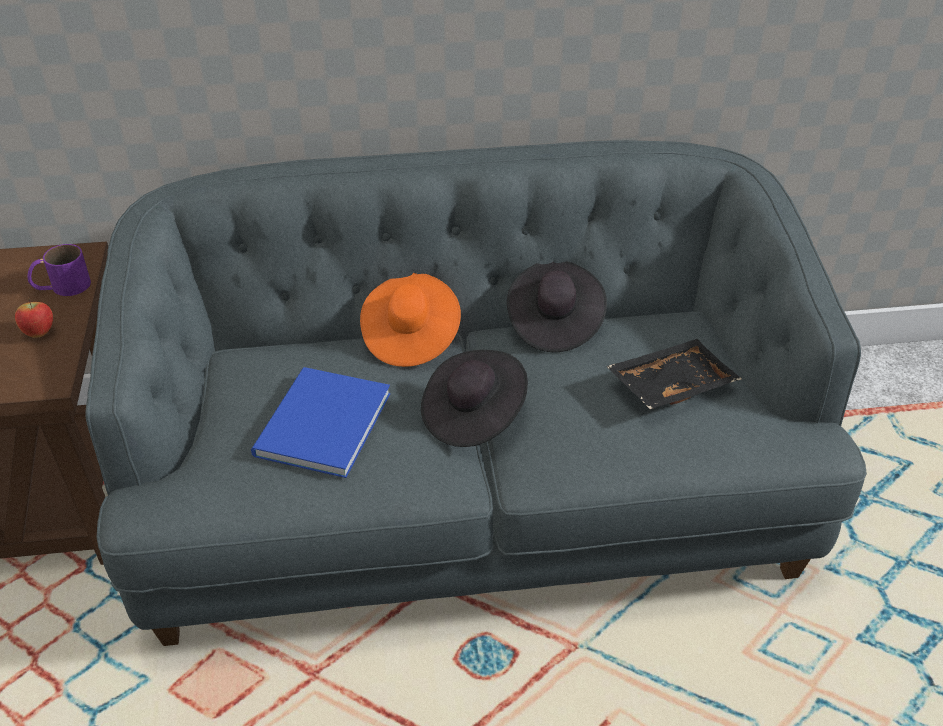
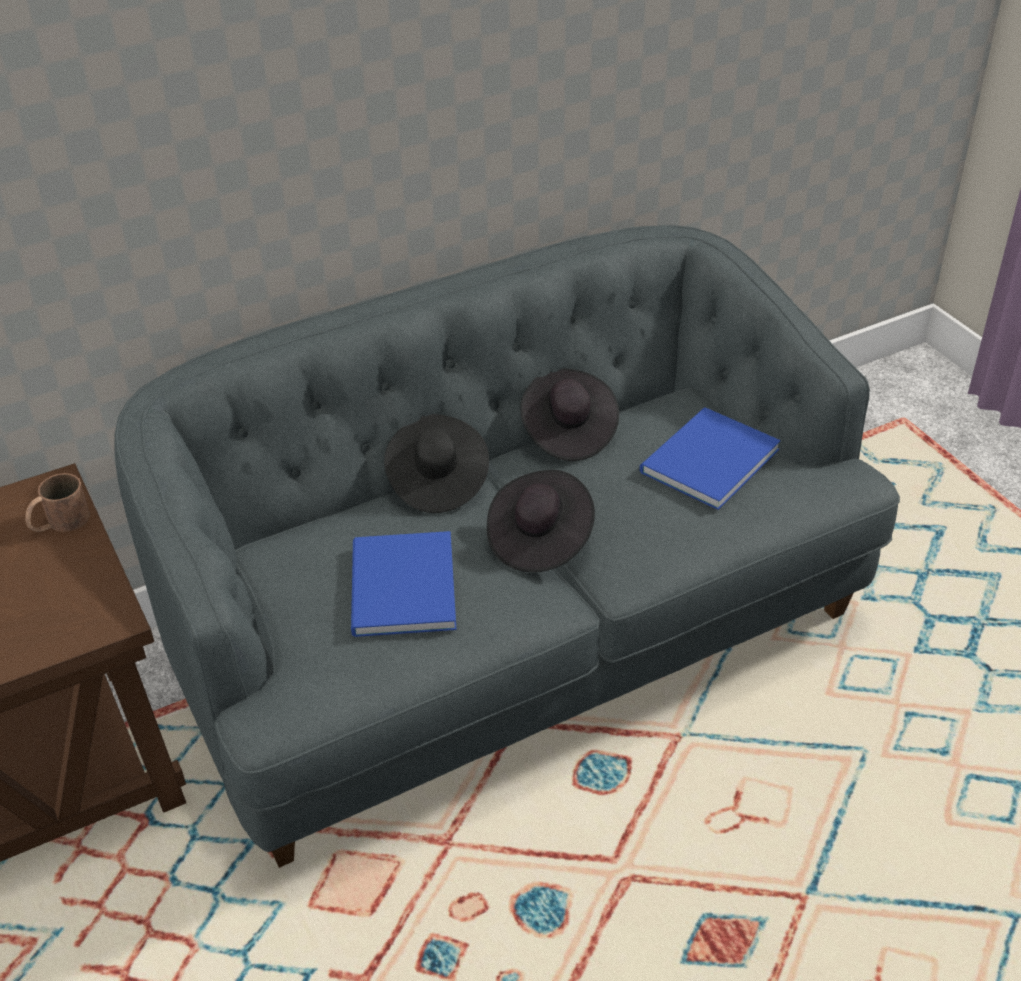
camera: 20 degrees left, 0 degrees up
(39, 333) = (69, 575): apple -> none
(61, 287) = (59, 522): purple mug -> brown mug
(410, 337) = (437, 482): orange hat -> black hat
(670, 384) = (705, 461): black tray -> blue book

